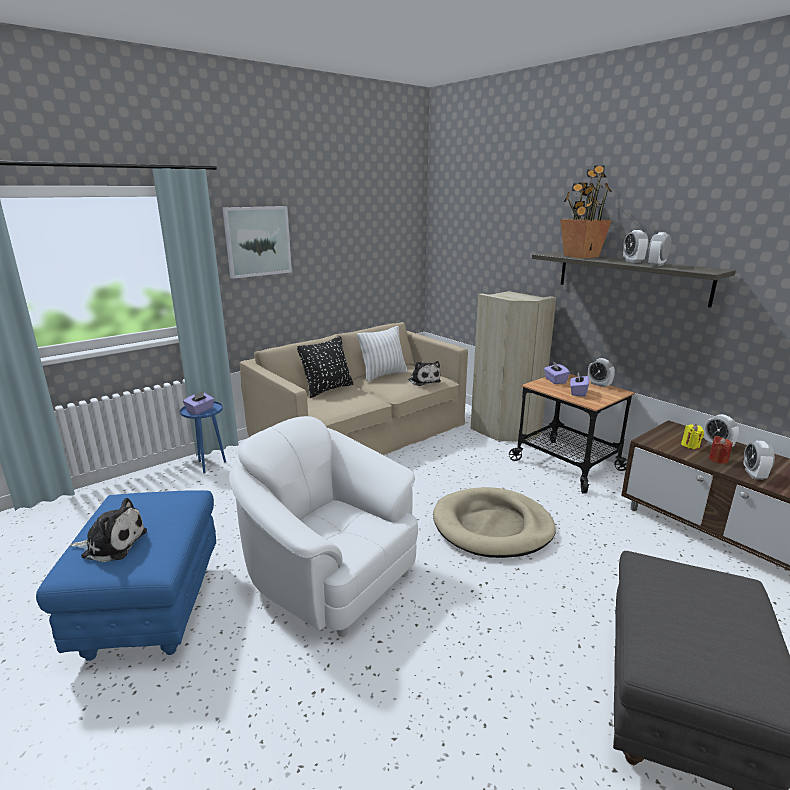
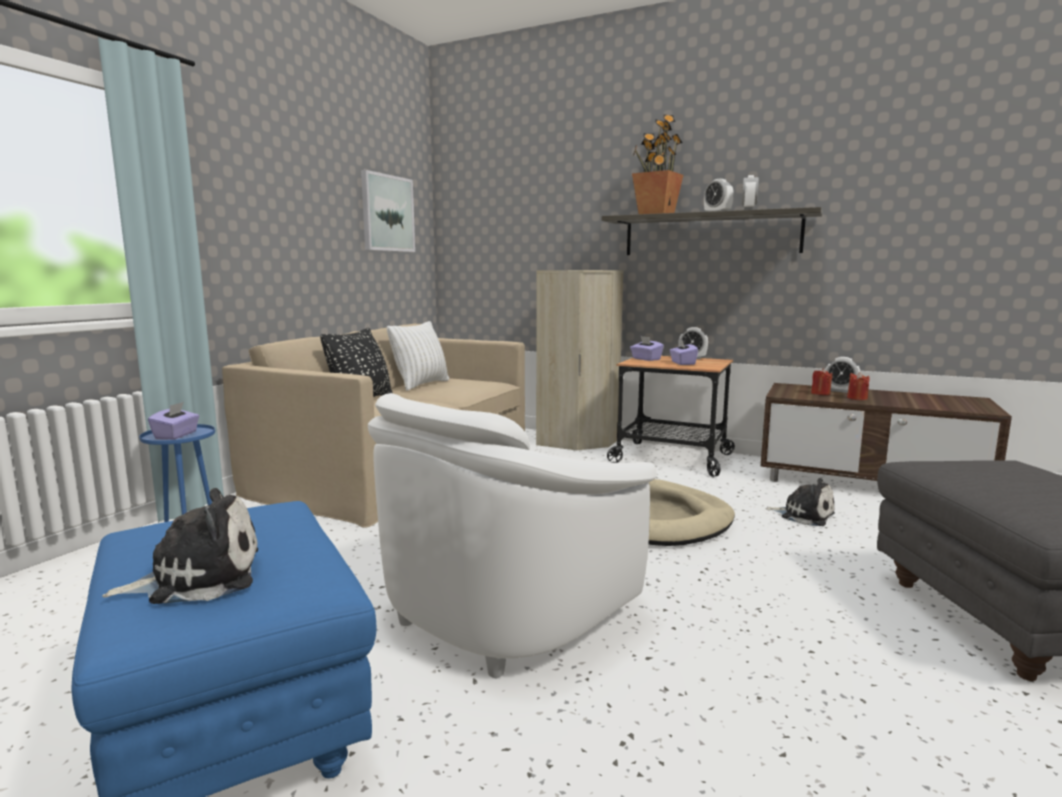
camera: 25 degrees left, 10 degrees down
(257, 241) = (243, 189): picture -> picture (387, 213)
(330, 577) = (509, 610): white armchair -> white armchair turned 60 degrees counterclockwise
(423, 380) = (479, 384): plush toy -> plush toy (804, 515)
(690, 445) = (820, 393): yellow candle -> red candle
(754, 474) = (899, 402): alarm clock -> none

